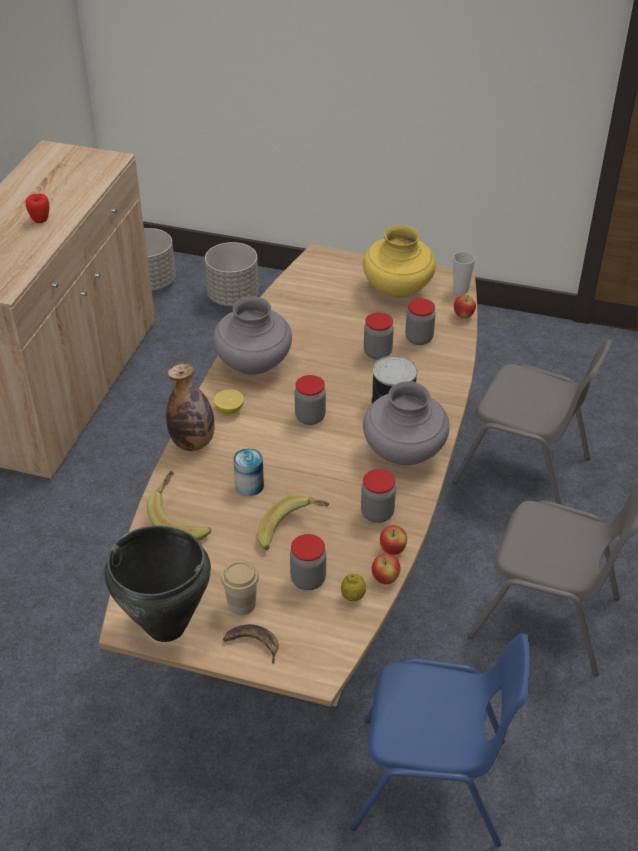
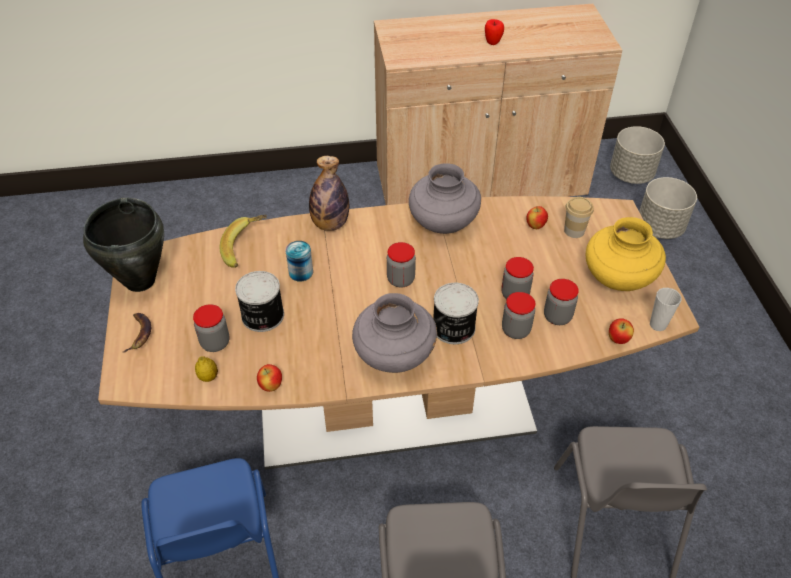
camera: 65 degrees right, 5 degrees up
(229, 409) = (379, 230): lemon -> none
(241, 604) = (175, 313): cup -> cup (574, 231)
(293, 532) = (262, 316): banana -> can
(377, 513) = (309, 362): jar -> jar (516, 330)
(385, 579) = (236, 392): apple -> apple (535, 226)

